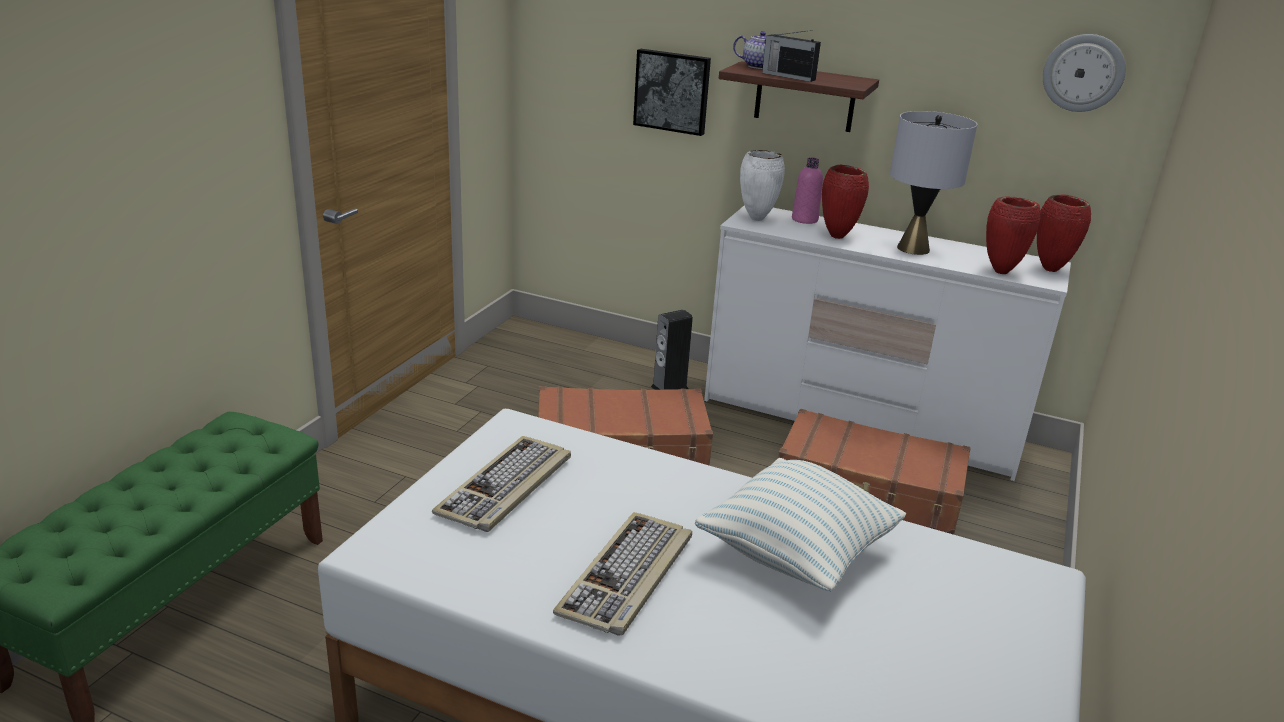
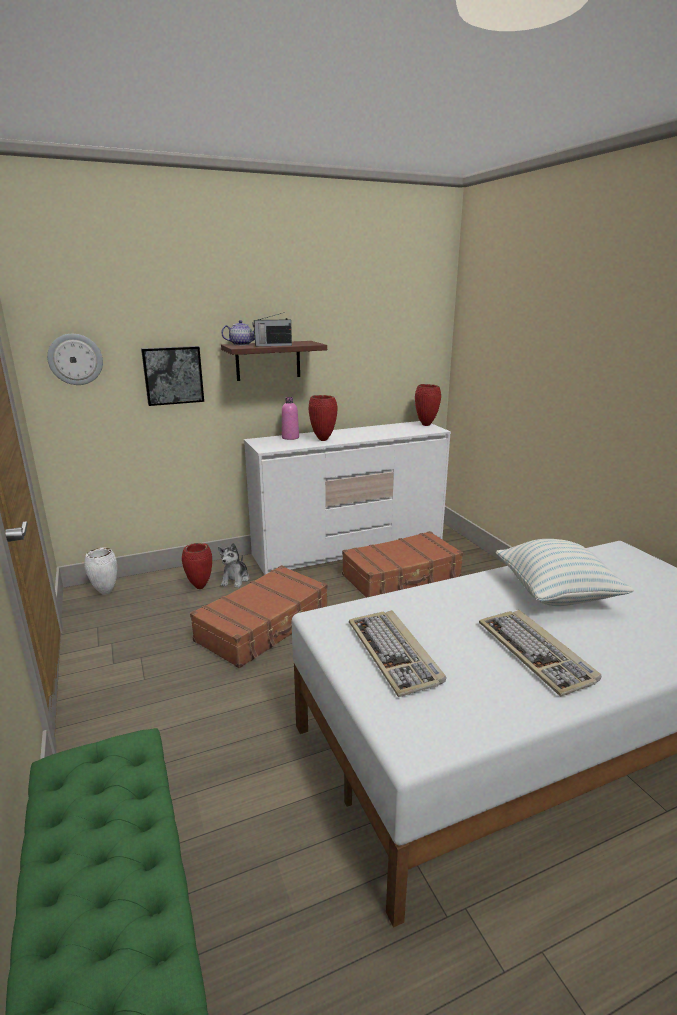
camera: 45 degrees left, 5 degrees down
(669, 388) = (235, 579): speaker -> plush toy
(756, 219) = (268, 444): white vase -> white vase (105, 593)
(913, 249) = (363, 434): grey table lamp -> none
(1001, 271) = (414, 432): red vase -> red vase (200, 587)
(1083, 73) = (412, 318): wall clock -> wall clock (75, 359)

